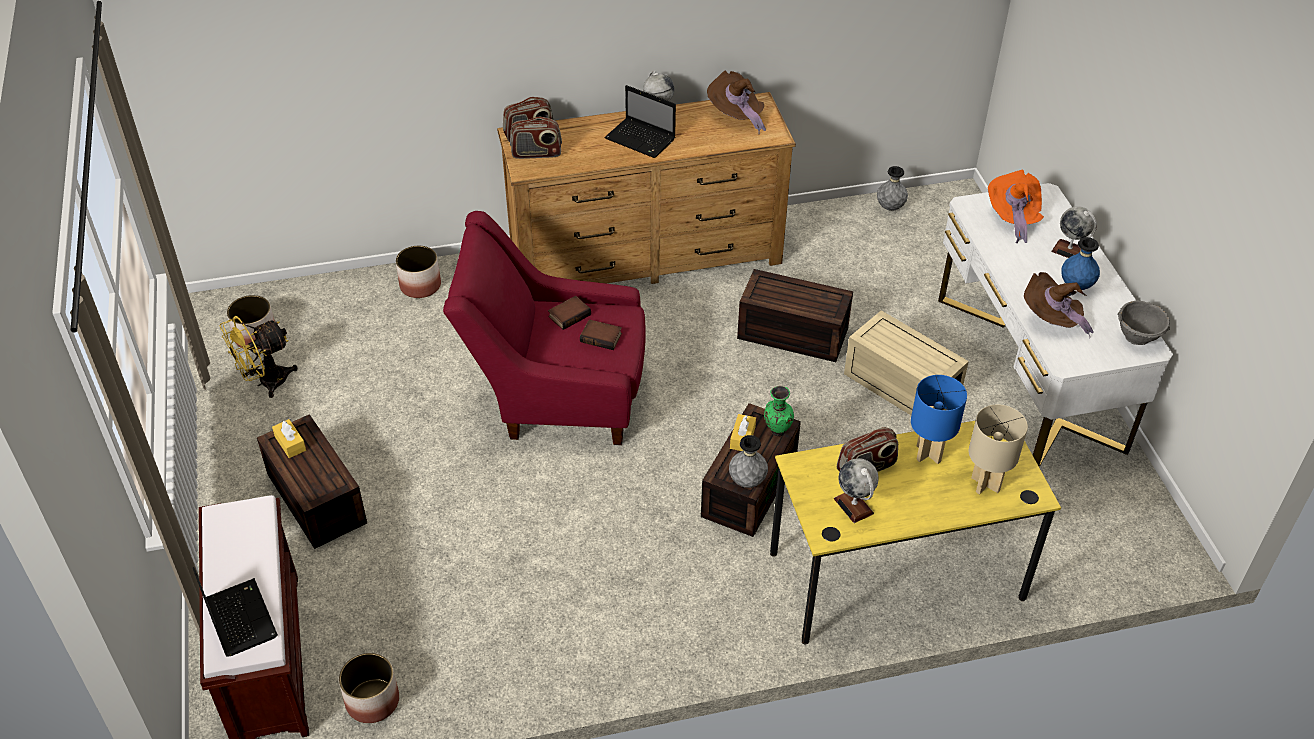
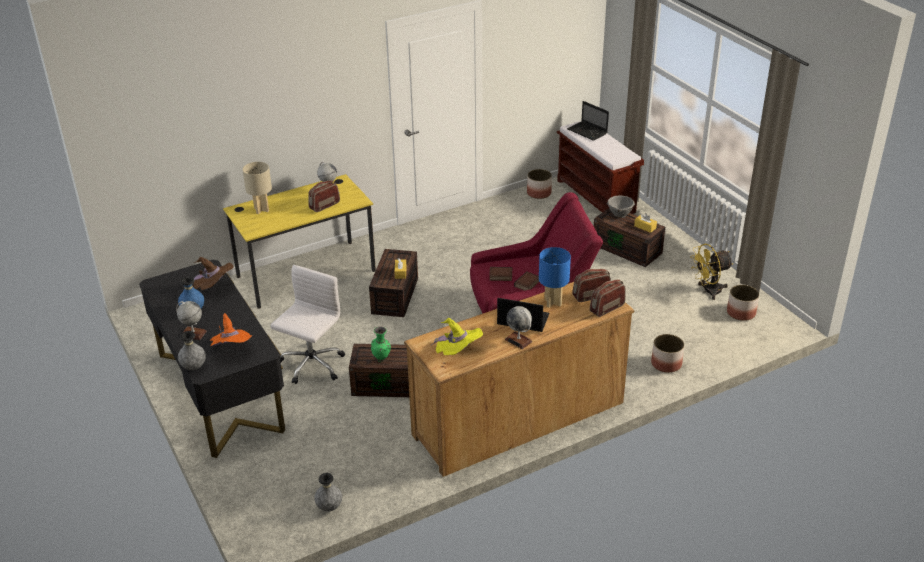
camera: 165 degrees right, 10 degrees down
(265, 382) = (708, 291): yellow fan -> yellow fan turned 150 degrees counterclockwise
(736, 116) = (457, 353): brown hat -> yellow hat
(747, 481) = (392, 254): grey vase -> grey vase (194, 367)
(776, 431) = (381, 279): green vase -> green vase (382, 359)
(899, 386) = (311, 365): beige storage box -> white office chair
(928, 453) = (292, 216): blue table lamp -> blue table lamp (553, 302)
(1028, 372) = (220, 391): white desk -> black desk
(1138, 337) = (159, 288): grey bowl -> grey bowl (619, 214)

